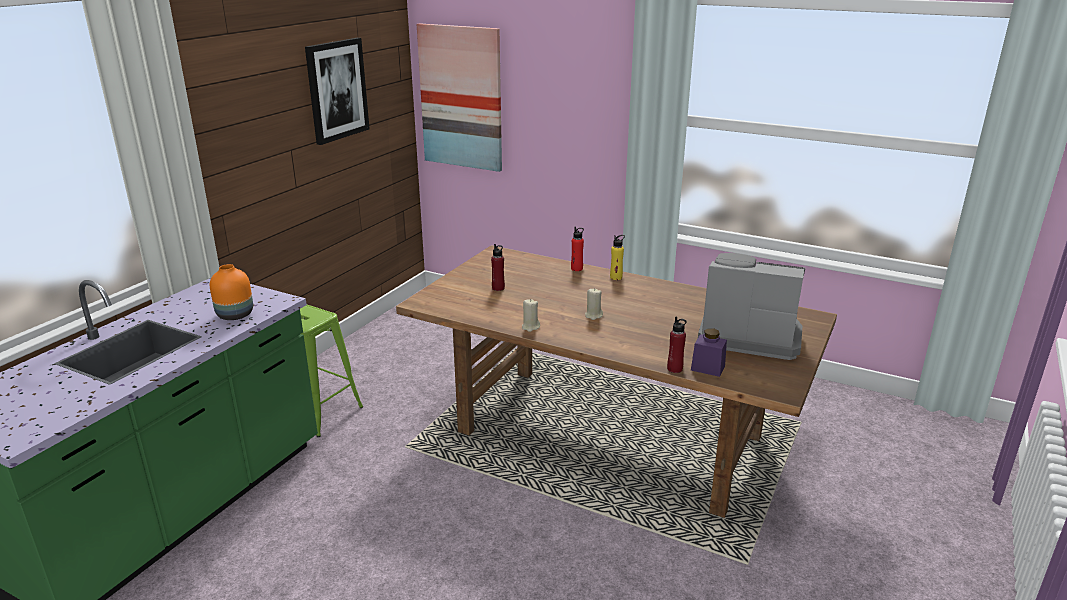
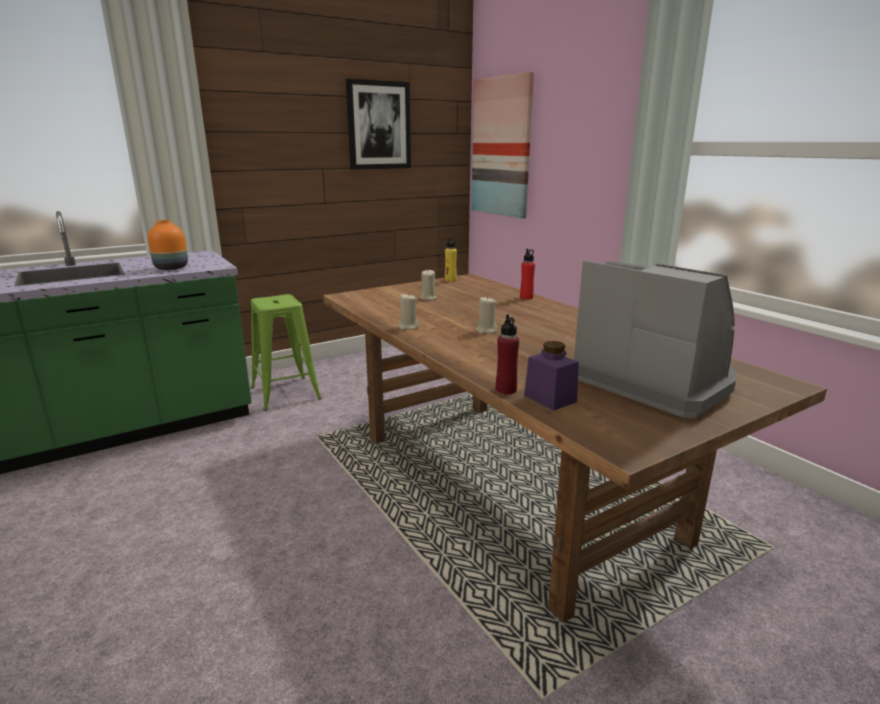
camera: 30 degrees right, 5 degrees down
(498, 288) = (427, 298): red bottle -> beige candle
(616, 277) = (558, 309): yellow bottle -> yellow bottle (450, 280)

